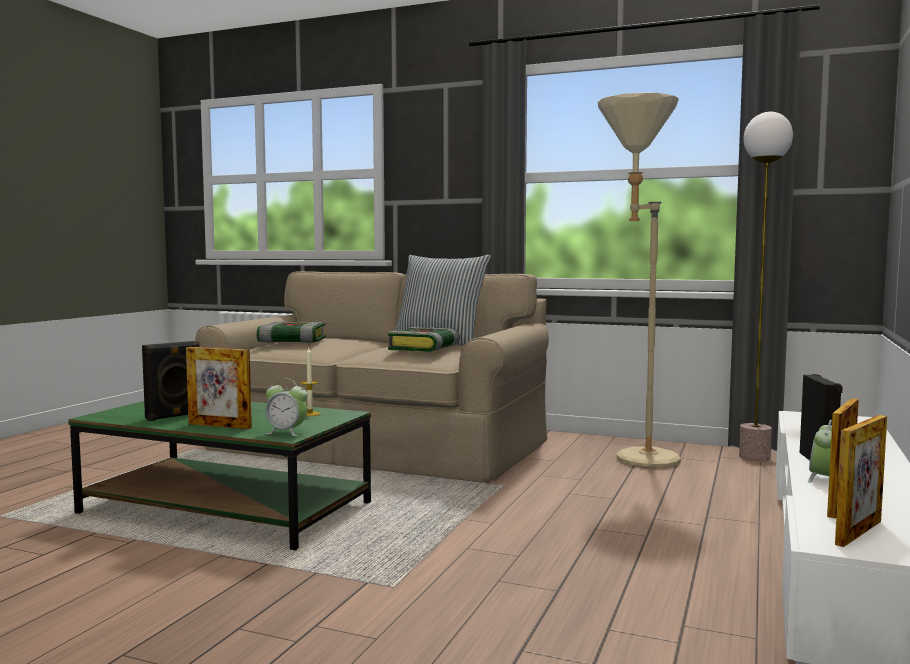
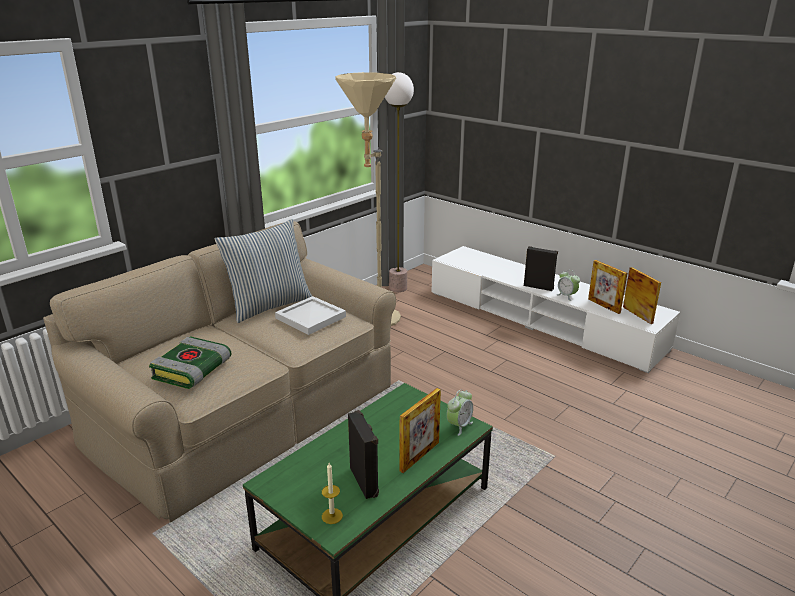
camera: 70 degrees left, 20 degrees up
(310, 414) = (398, 409): candle -> candle (332, 516)
(424, 349) = (312, 317): book -> white tray

